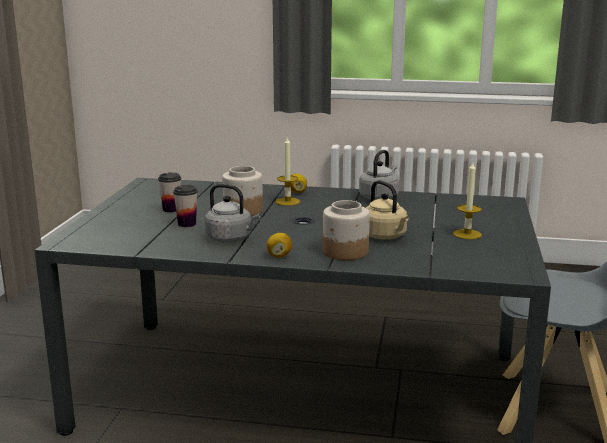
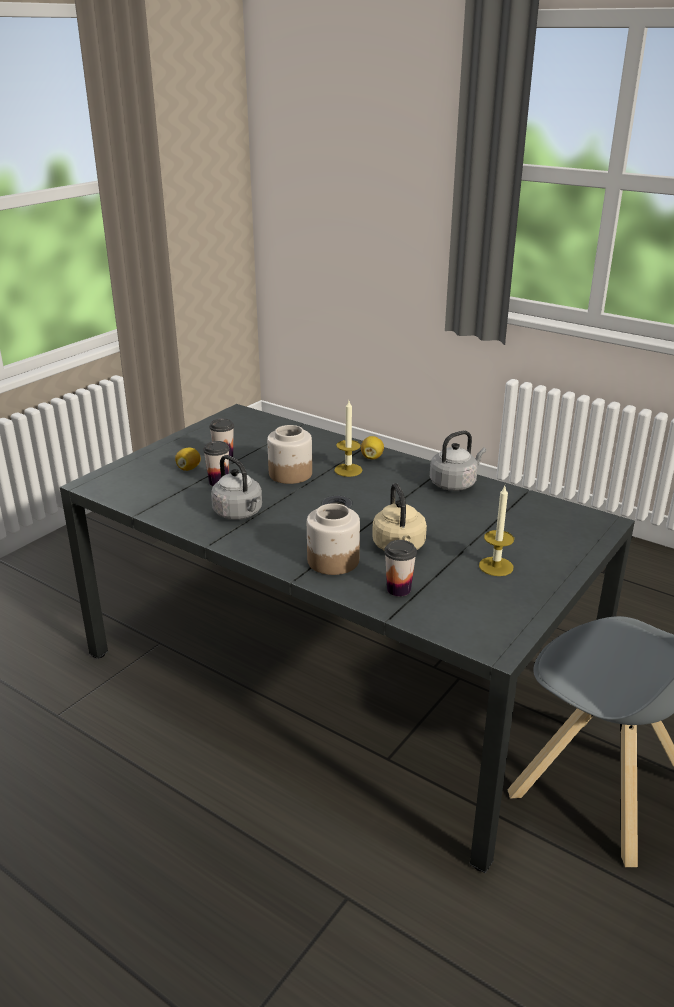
camera: 25 degrees right, 10 degrees up
(279, 256) = (261, 550): lemon -> lemon (188, 468)
(416, 258) = (398, 589): none -> cup

